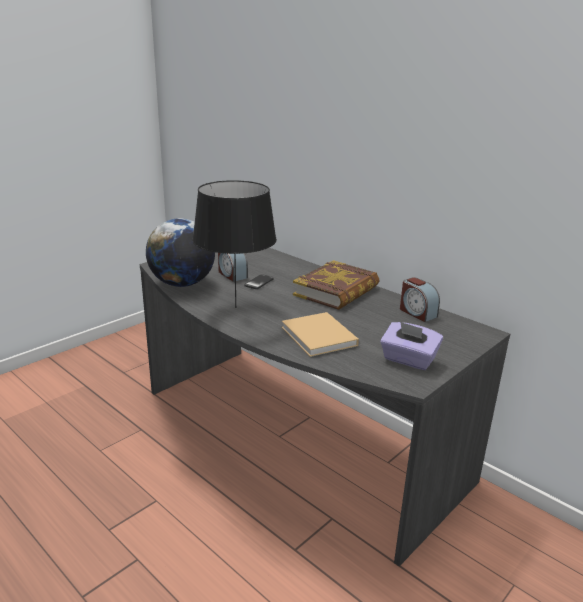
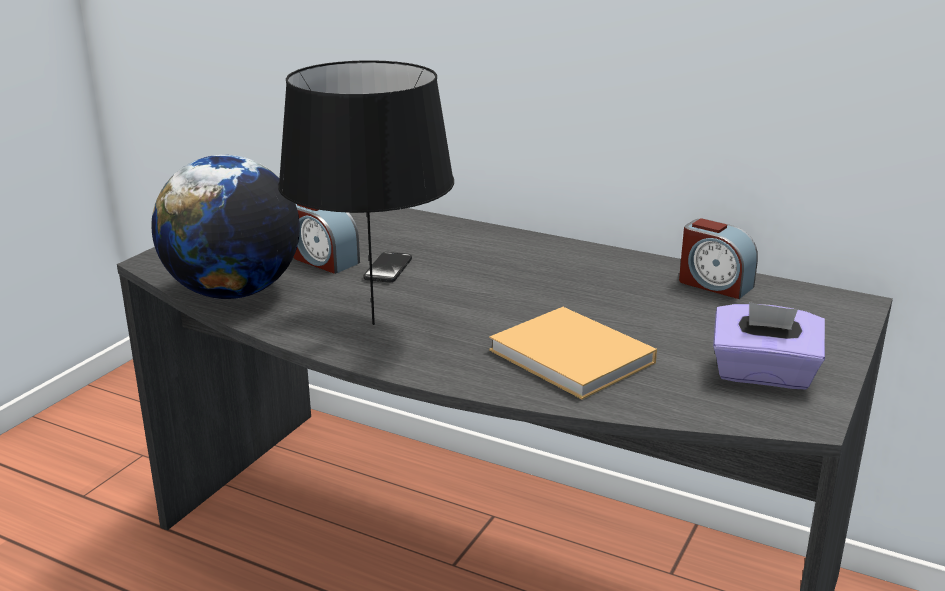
camera: 15 degrees left, 0 degrees up
(336, 291) = (545, 265): book -> none

